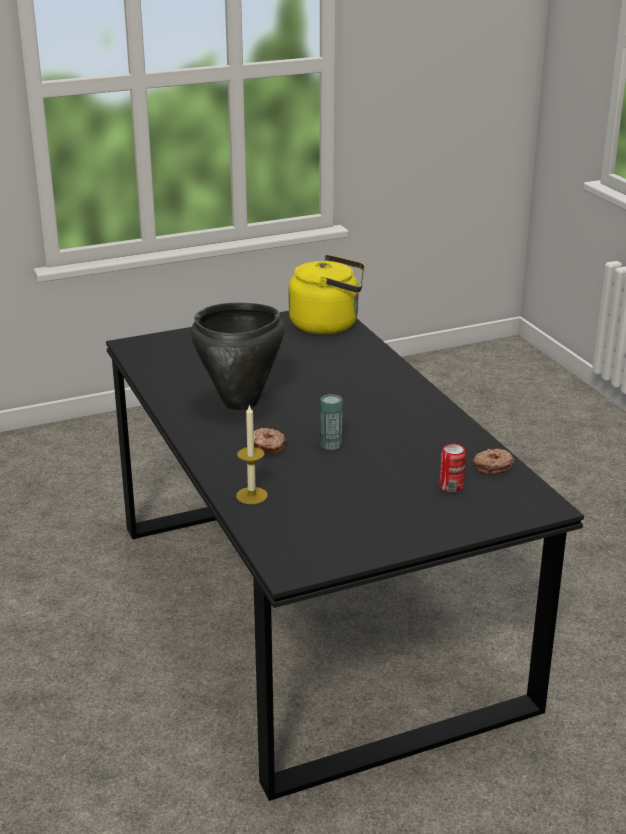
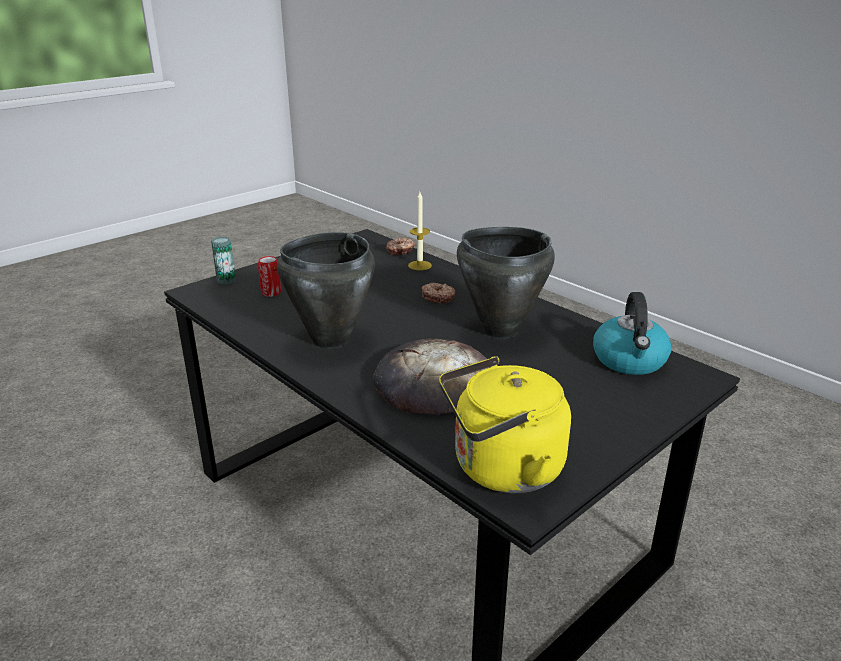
camera: 160 degrees right, 0 degrees up
(166, 362) = (630, 360): none -> kettle
(331, 444) = (385, 307): can -> can (226, 280)
(335, 373) = (432, 383): none -> bread
(403, 420) = (330, 339): none -> black cooking pot
(492, 466) = (236, 312): donut -> donut (400, 251)

